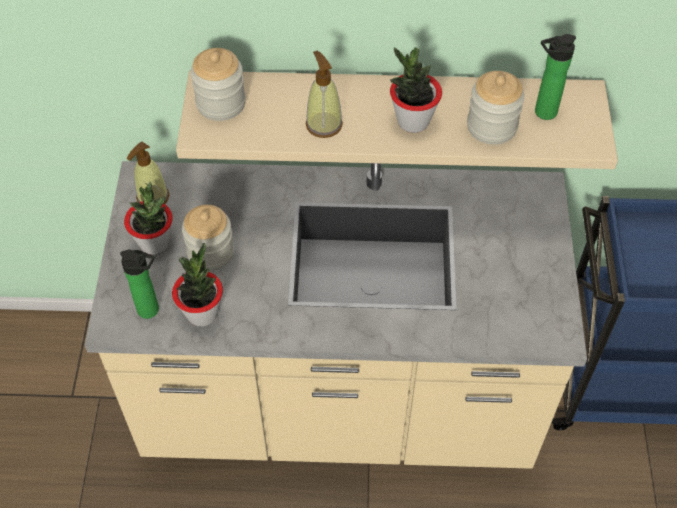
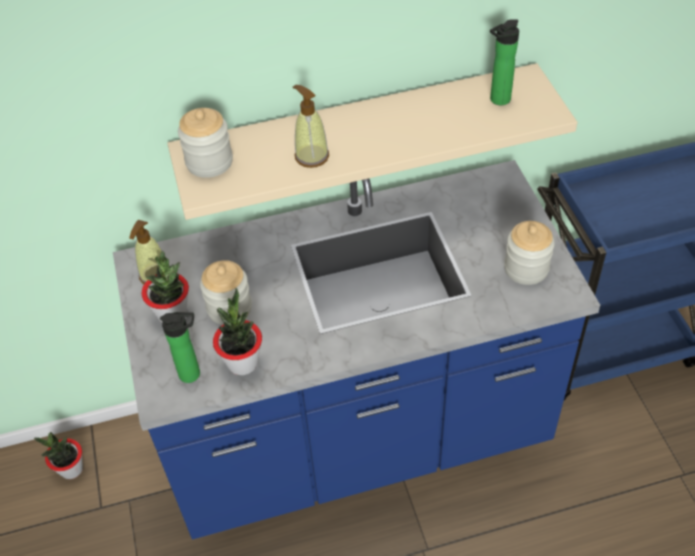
camera: 15 degrees left, 5 degrees down
(338, 403) = (357, 437): beige counter -> blue counter
(412, 121) = (389, 134): potted plant -> potted plant (71, 469)
(491, 126) = (460, 121): jar -> jar (526, 268)

